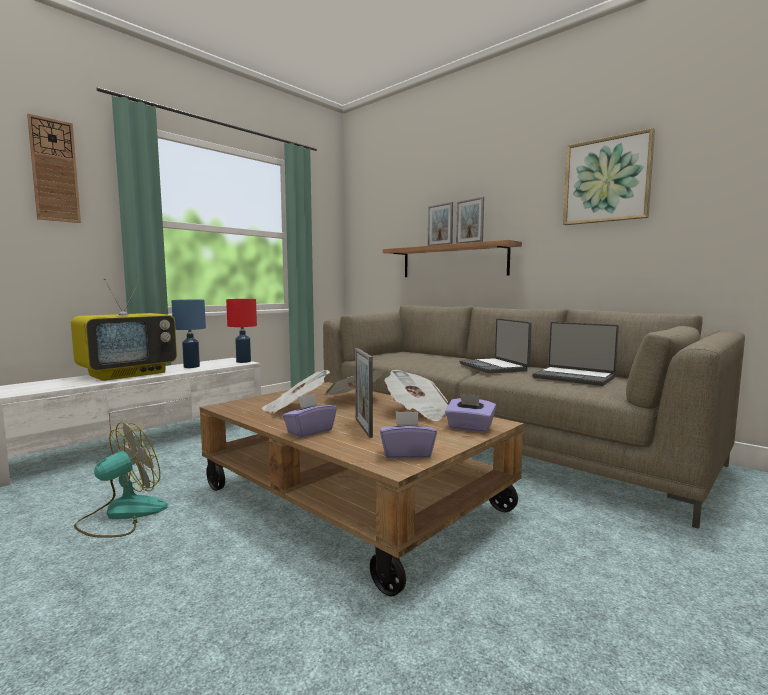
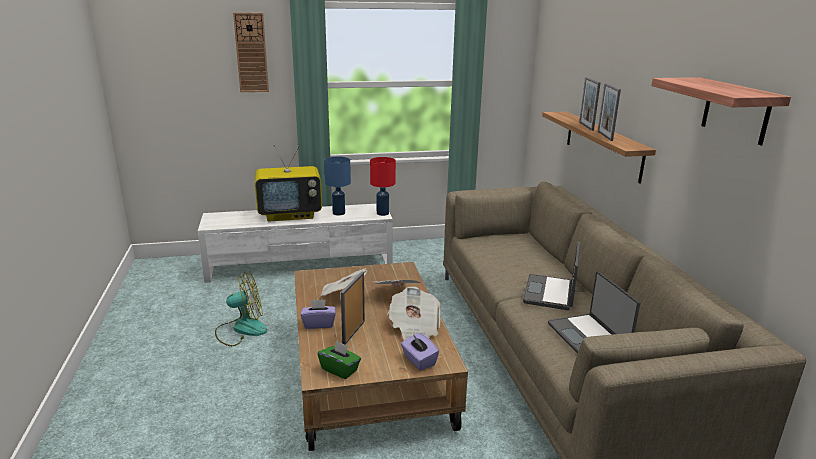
camera: 35 degrees right, 15 degrees up
(407, 454) = (340, 369): purple tissue box -> green tissue box
(607, 180) = (736, 110): picture -> shelf

